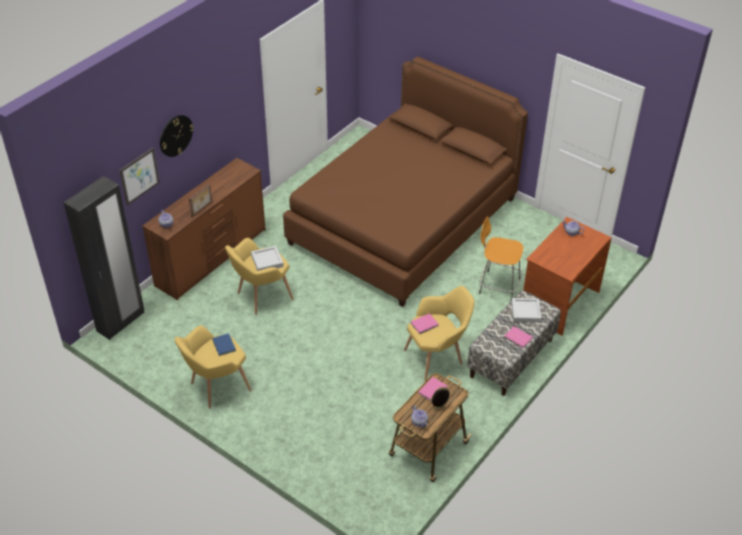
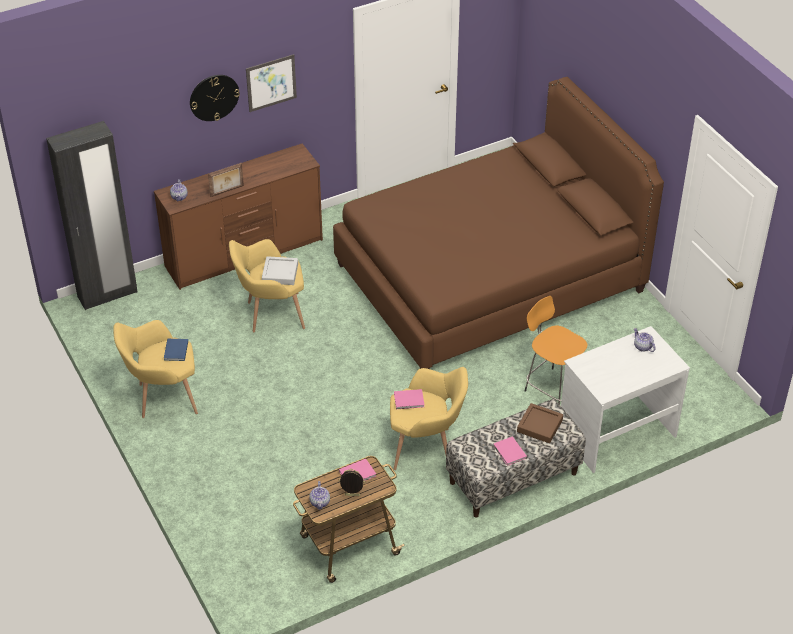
camera: 25 degrees right, 0 degrees up
(139, 176) = (157, 133): picture -> picture (271, 83)
(525, 312) = (539, 426): grey tray -> brown tray
(559, 302) = (616, 432): brown desk -> white desk

